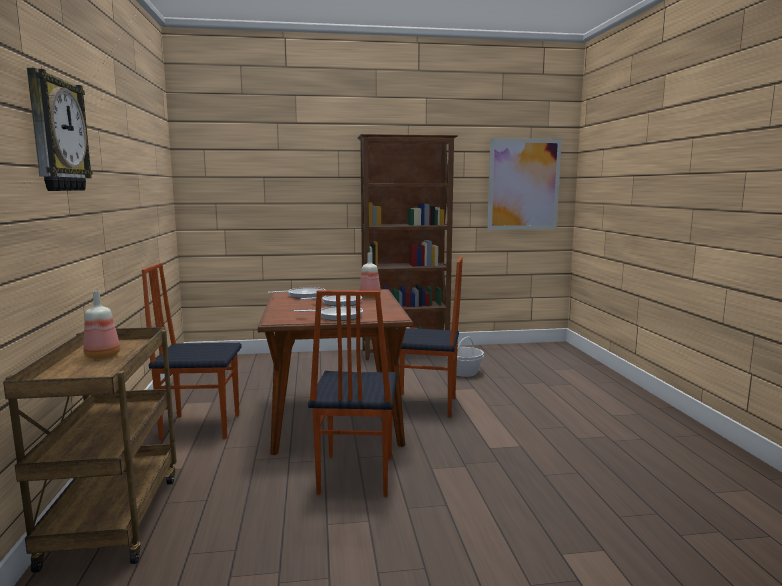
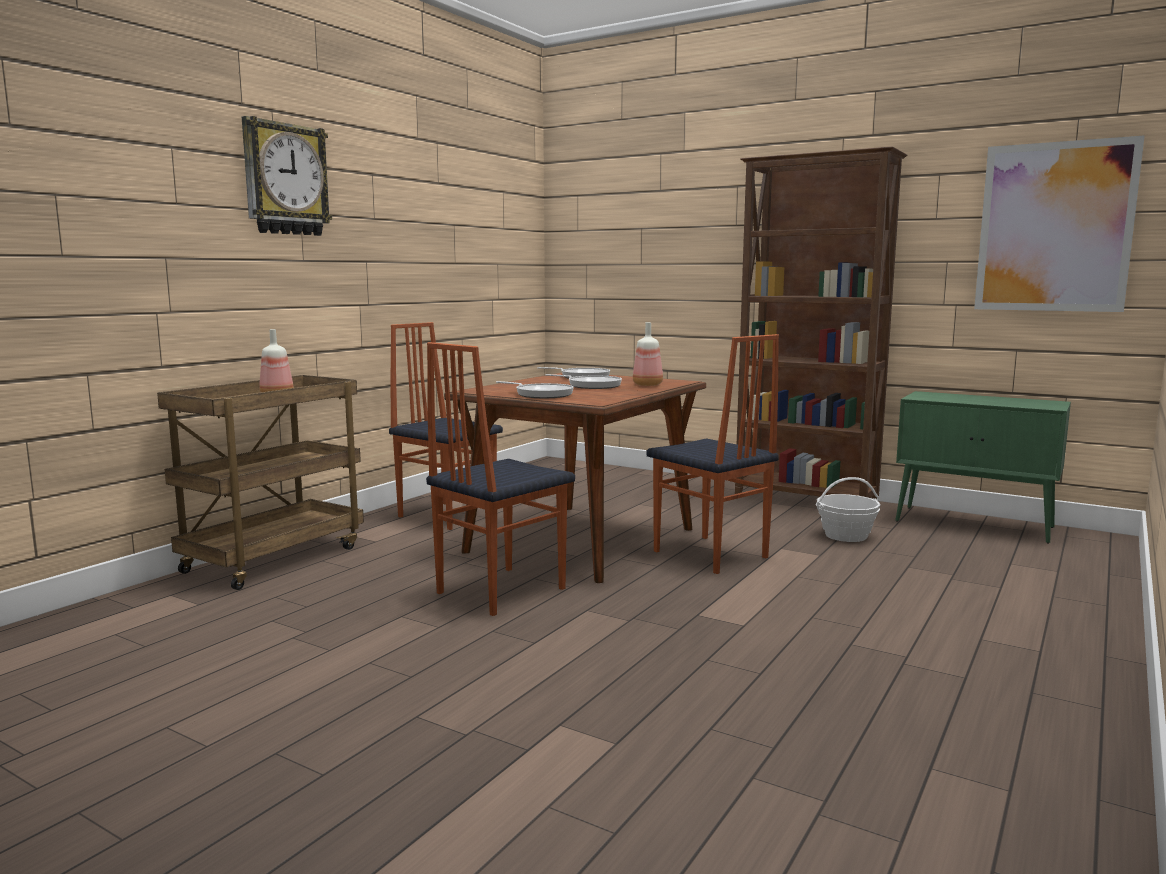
camera: 40 degrees right, 0 degrees up
(503, 350) = (975, 524): none -> green cabinet

